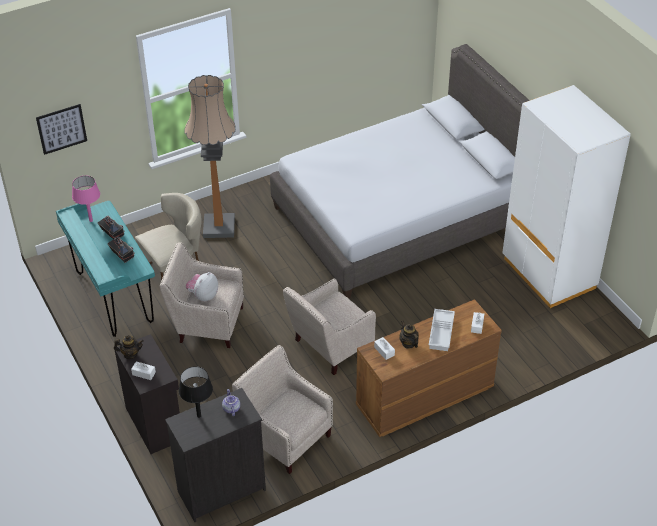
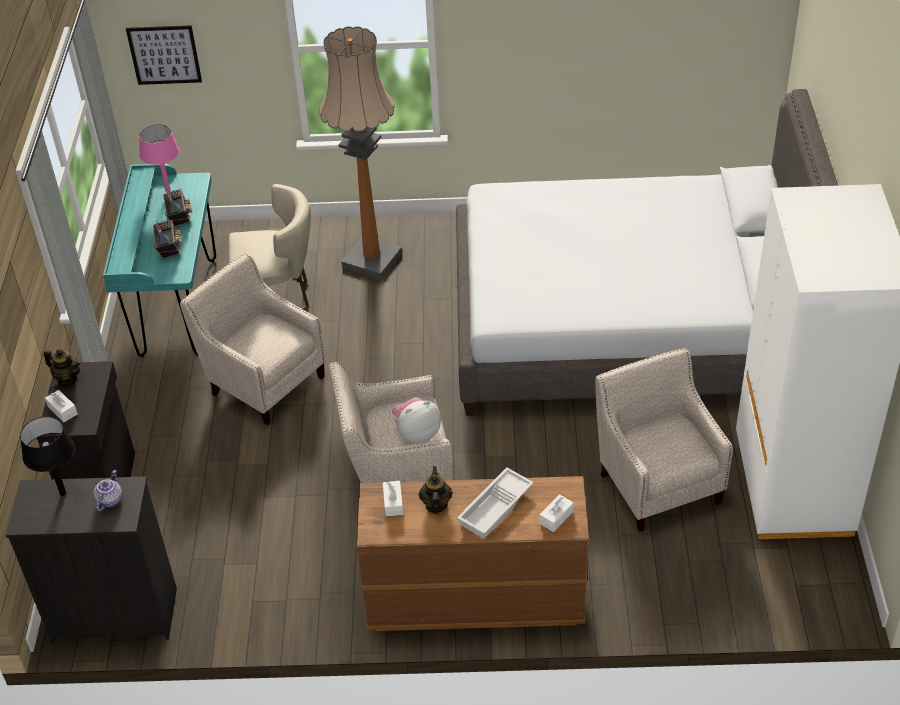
camera: 30 degrees right, 0 degrees up
(203, 296) = (251, 339): plush toy -> plush toy (417, 434)
(285, 436) = (248, 575): beige armchair -> beige armchair (658, 481)

